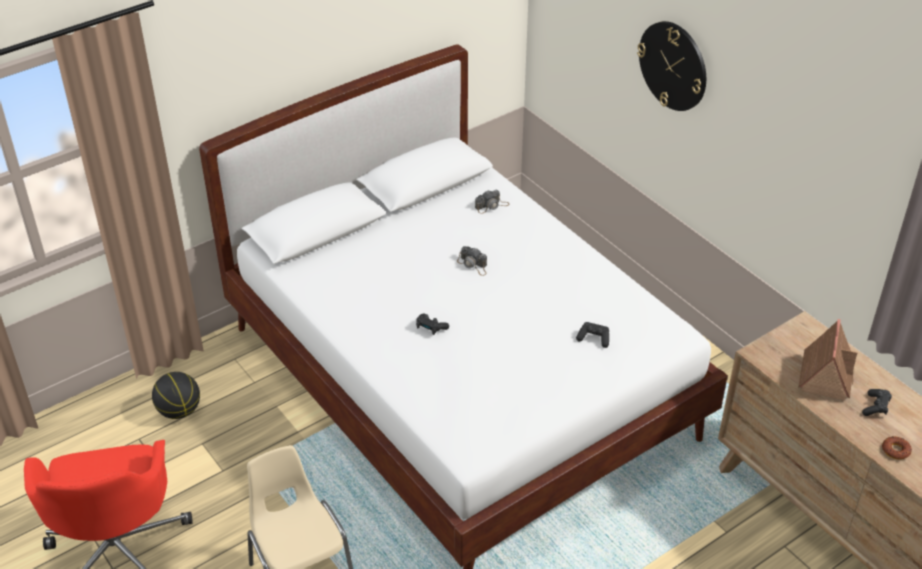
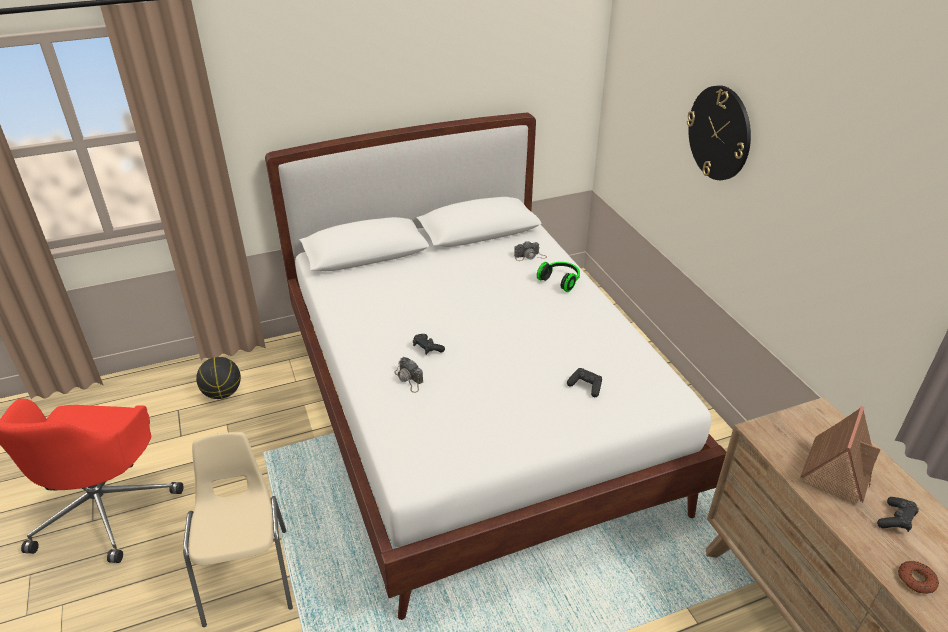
camera: 15 degrees right, 5 degrees down
(473, 265) = (492, 301): camera -> camera (409, 379)
(533, 229) = (560, 281): none -> headphones

